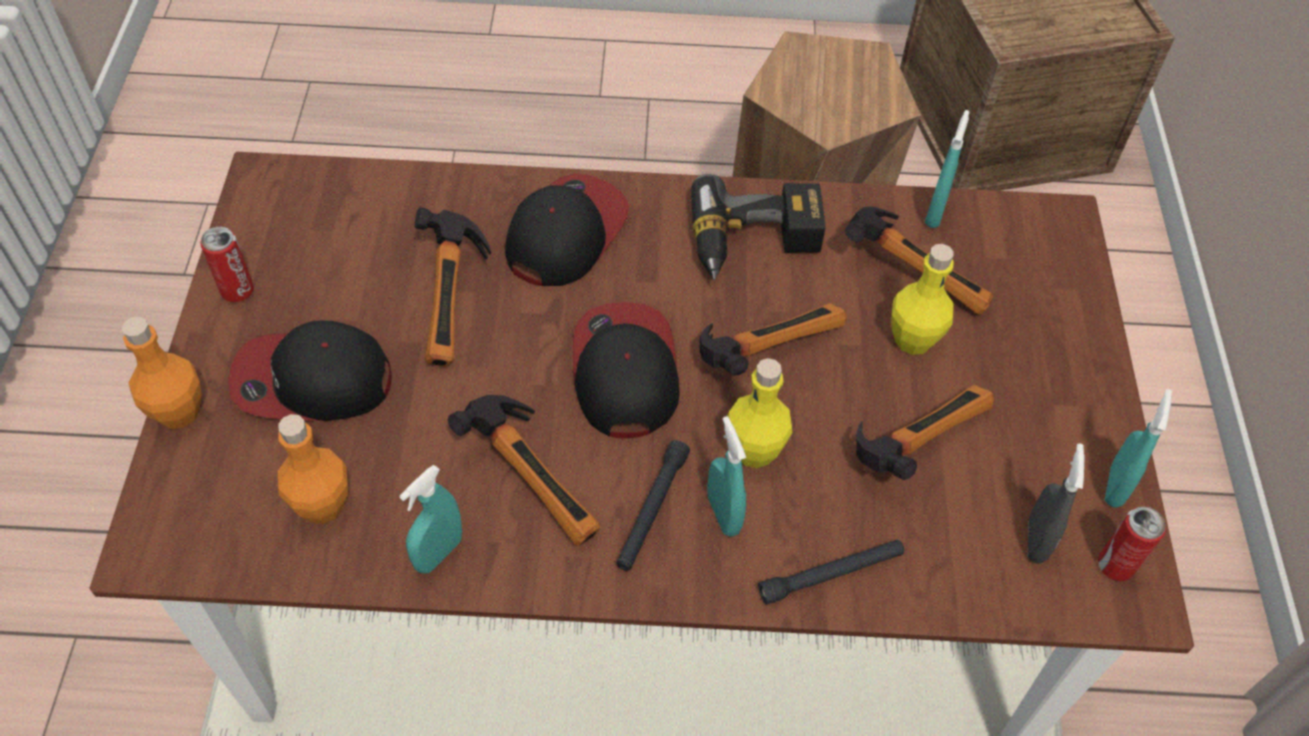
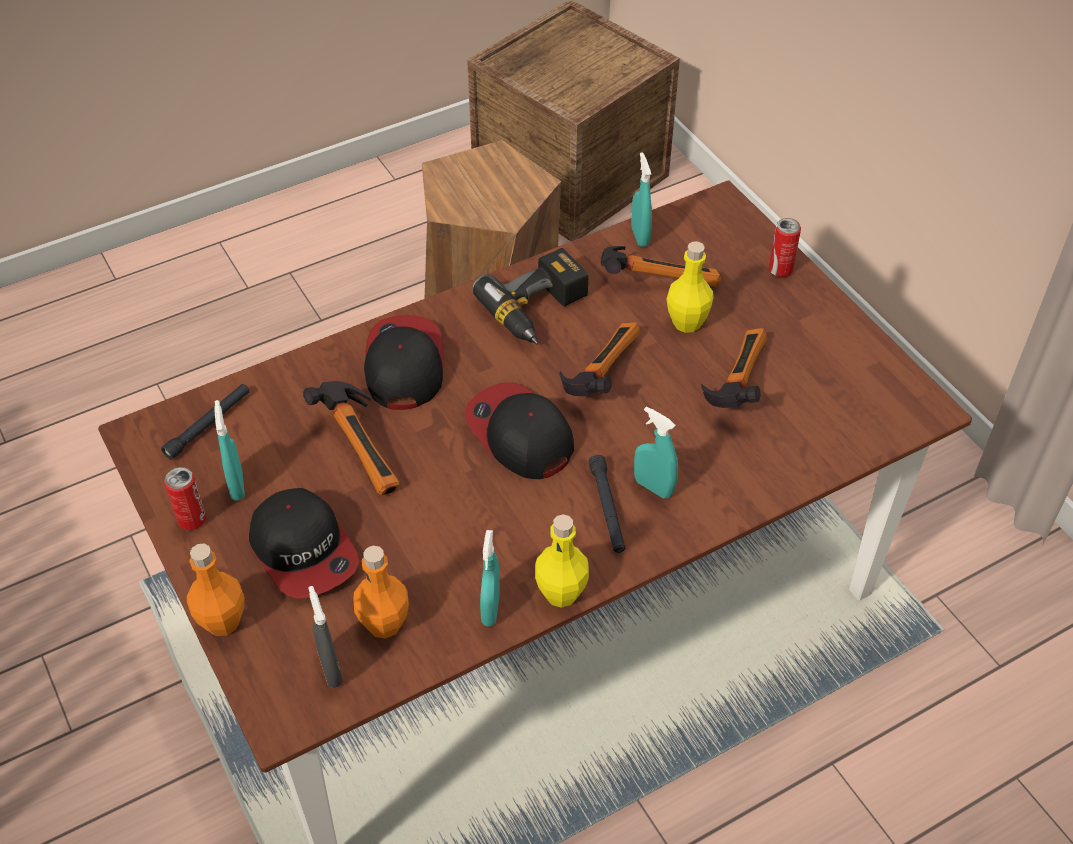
camera: 30 degrees left, 5 degrees down
(312, 381) = (304, 550): cap -> cap turned 90 degrees counterclockwise
(540, 478) = (519, 528): hammer -> none
(754, 451) = (642, 439): yellow bottle -> yellow bottle (561, 593)
(831, 575) = (746, 487): black flashlight -> black flashlight (208, 425)
(1036, 540) = (847, 404): grey spray bottle -> grey spray bottle (330, 669)
(1115, 486) = (868, 350): turquoise spray bottle -> turquoise spray bottle (237, 485)
(1115, 565) = (900, 395): can -> can (780, 270)

